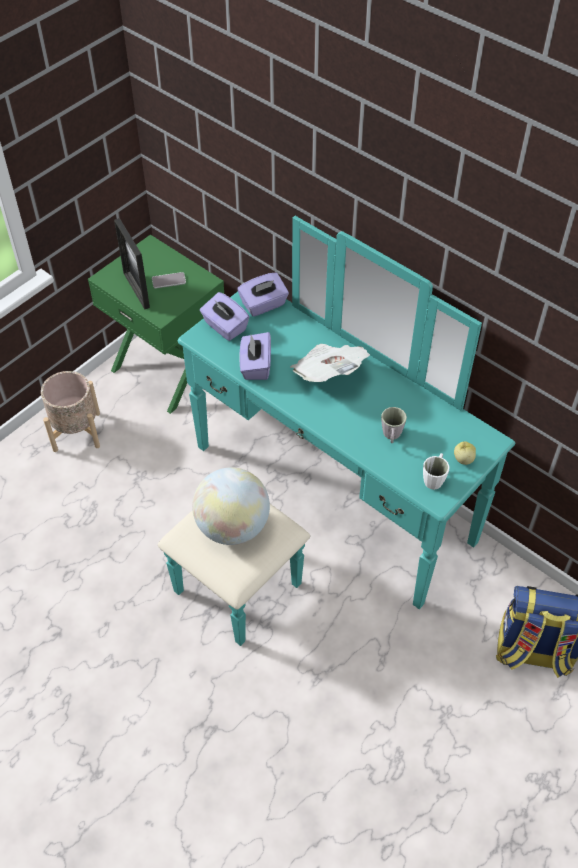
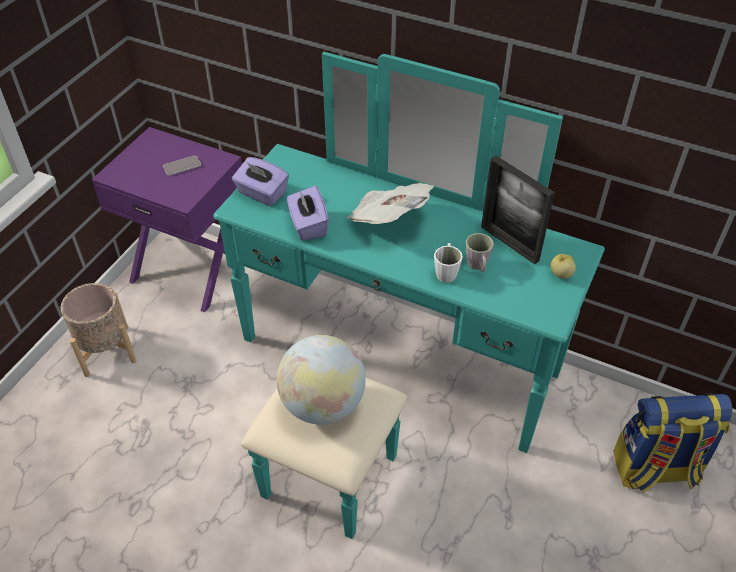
camera: 15 degrees left, 5 degrees down
(136, 290) = (149, 181): picture frame -> picture frame (509, 243)
(169, 368) = (191, 268): green nightstand -> purple nightstand
(263, 305) = (296, 165): purple tissue box -> none
(434, 478) = (539, 298): white mug -> white mug (446, 271)

